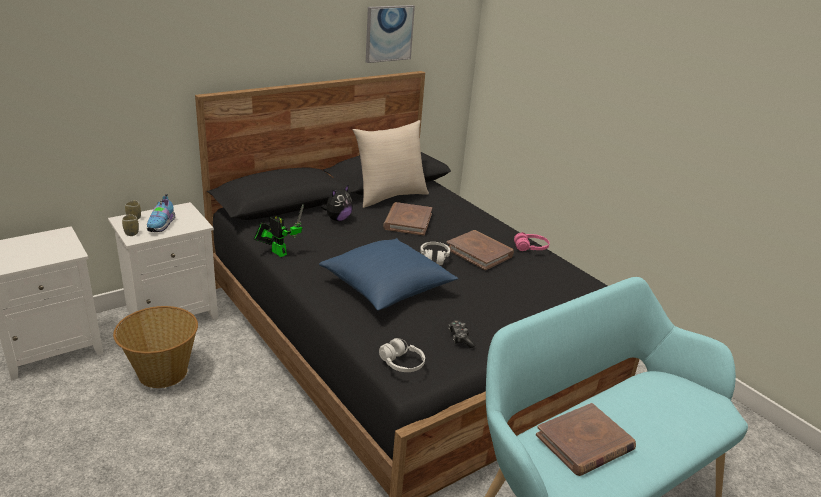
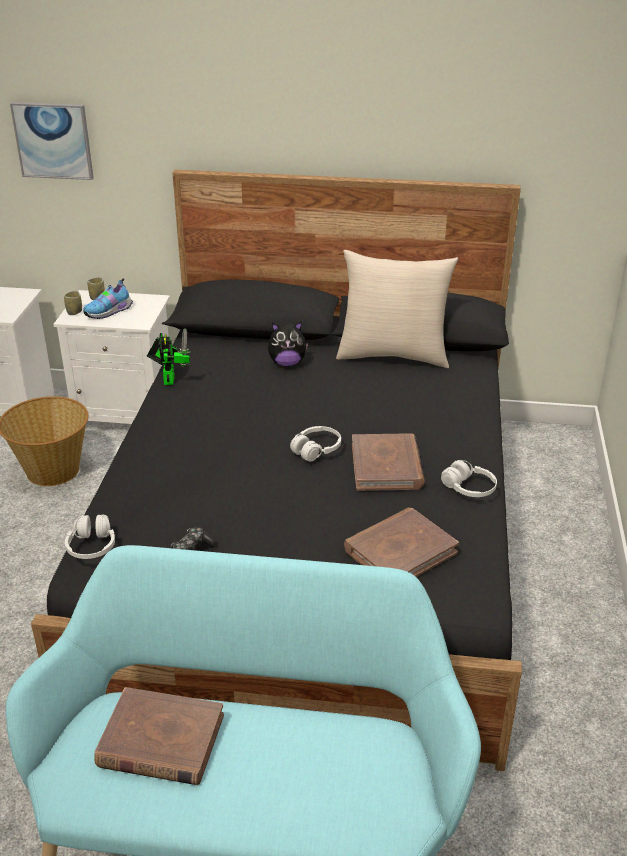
camera: 45 degrees right, 5 degrees up
(386, 287) = (210, 461): blue pillow -> none
(389, 33) = (465, 122): picture -> picture (53, 140)
(407, 221) = (363, 394): brown book -> brown book (400, 551)
(530, 248) = (469, 488): pink headphones -> white headphones

